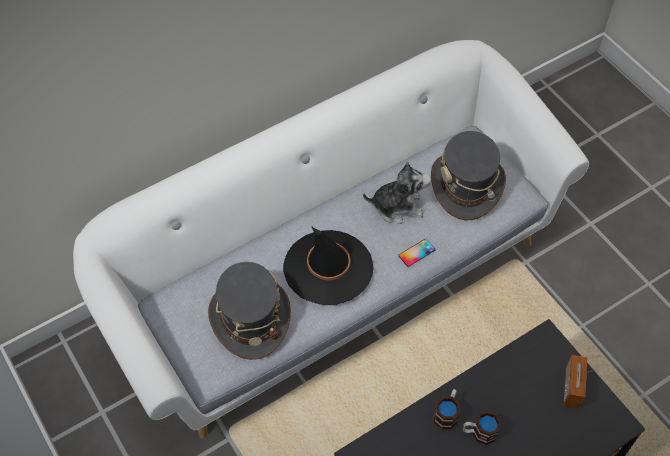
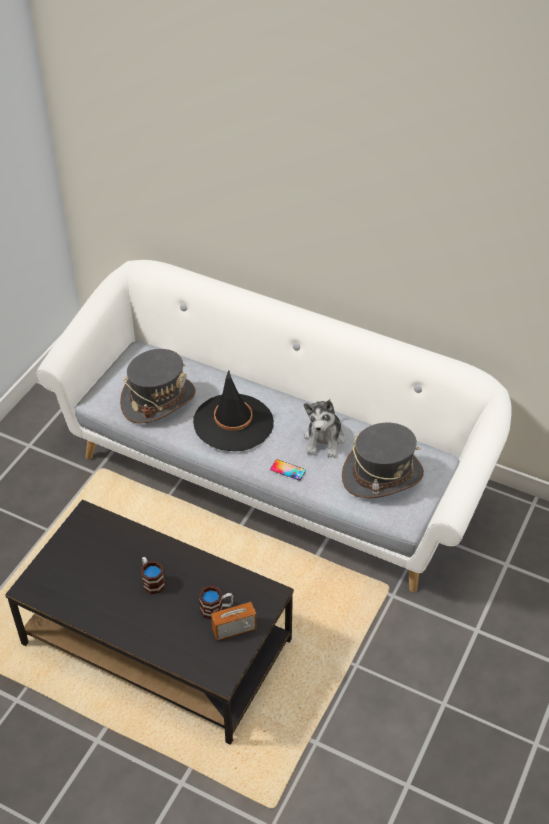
camera: 60 degrees right, 10 degrees down
(397, 206) = (324, 440): plush toy -> plush toy turned 45 degrees clockwise
(447, 413) = (156, 553): mug -> mug (216, 609)

